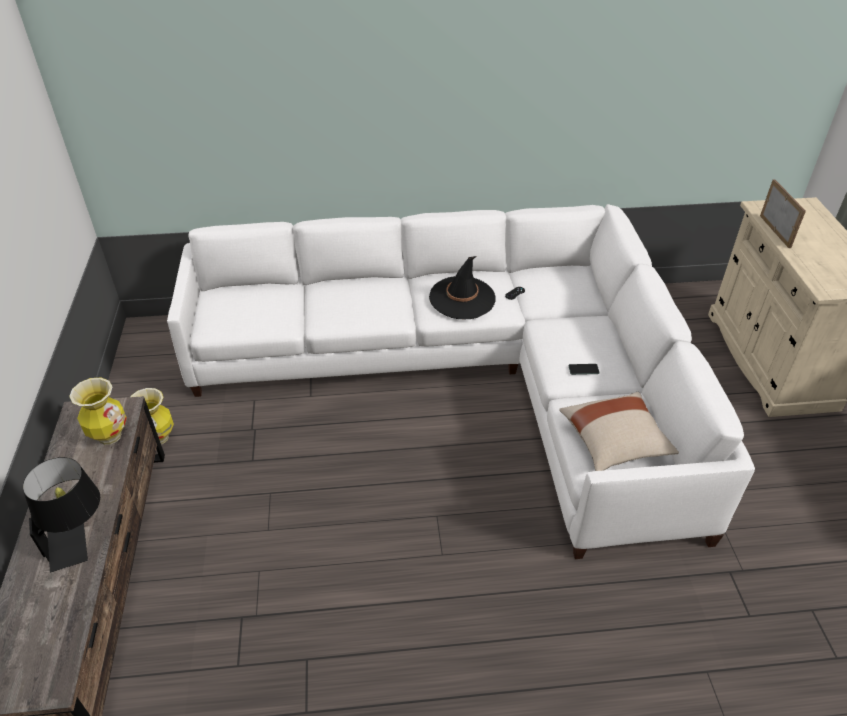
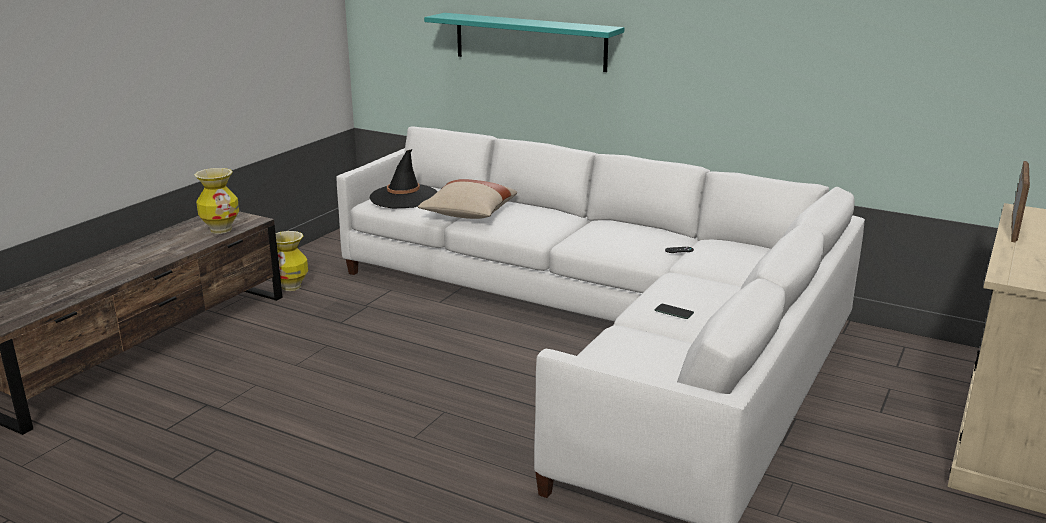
camera: 35 degrees right, 20 degrees down
(79, 540) = (125, 268): black table lamp -> none
(304, 125) = (529, 41): none -> turquoise shelf
(462, 298) = (617, 238): black hat -> black hat (404, 197)
(614, 442) = (630, 365): beige pillow -> beige pillow (468, 214)

